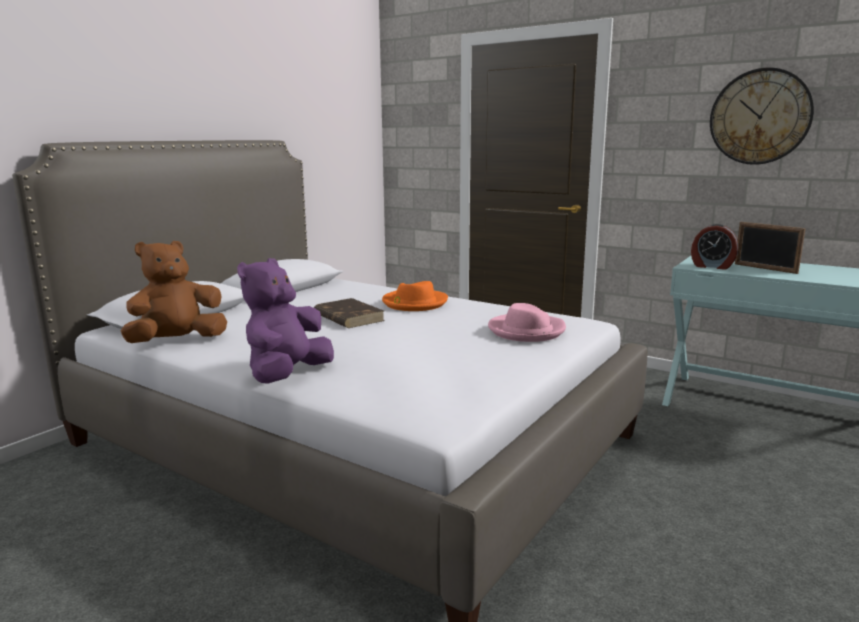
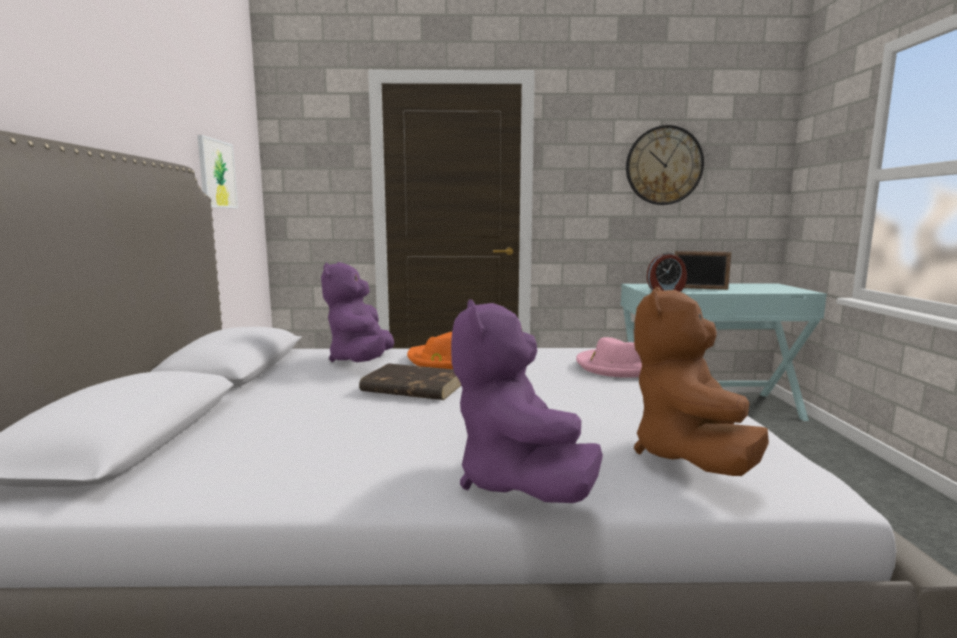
camera: 35 degrees left, 5 degrees down
(177, 341) = (217, 480): brown plush toy -> brown plush toy (689, 457)
(324, 139) = (217, 174): none -> picture
(359, 295) = (361, 361): none -> purple plush toy

